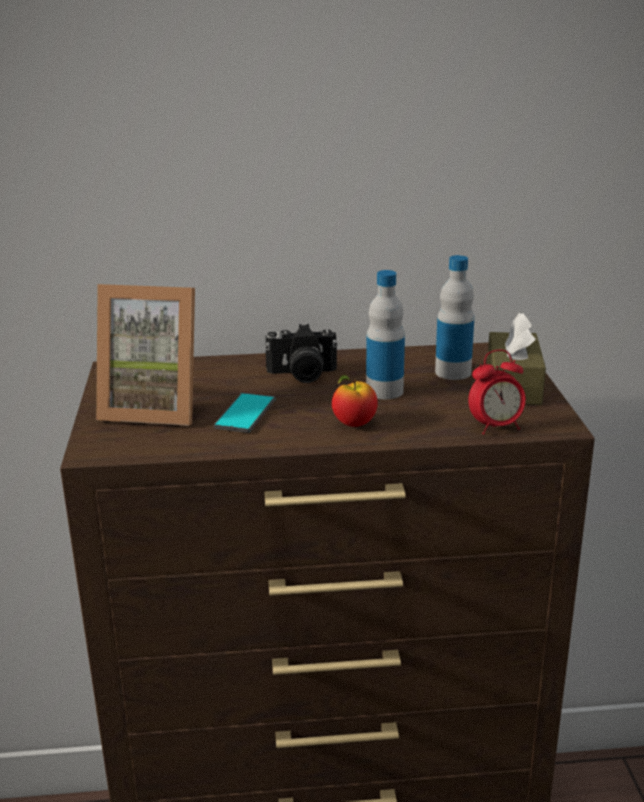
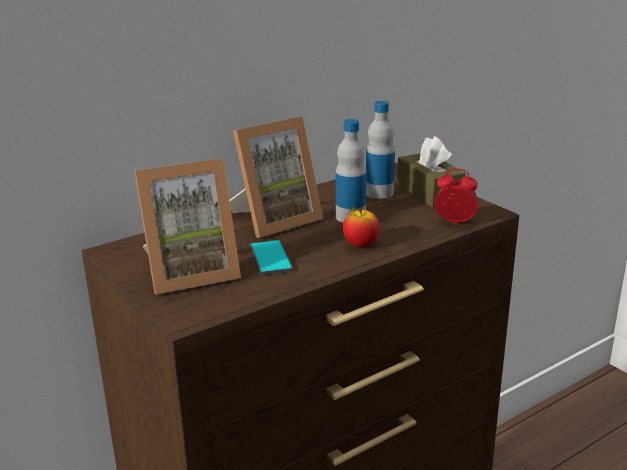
camera: 30 degrees left, 0 degrees up
(302, 375) = (275, 219): camera -> picture frame
(496, 427) = (454, 223): alarm clock -> alarm clock turned 120 degrees counterclockwise

